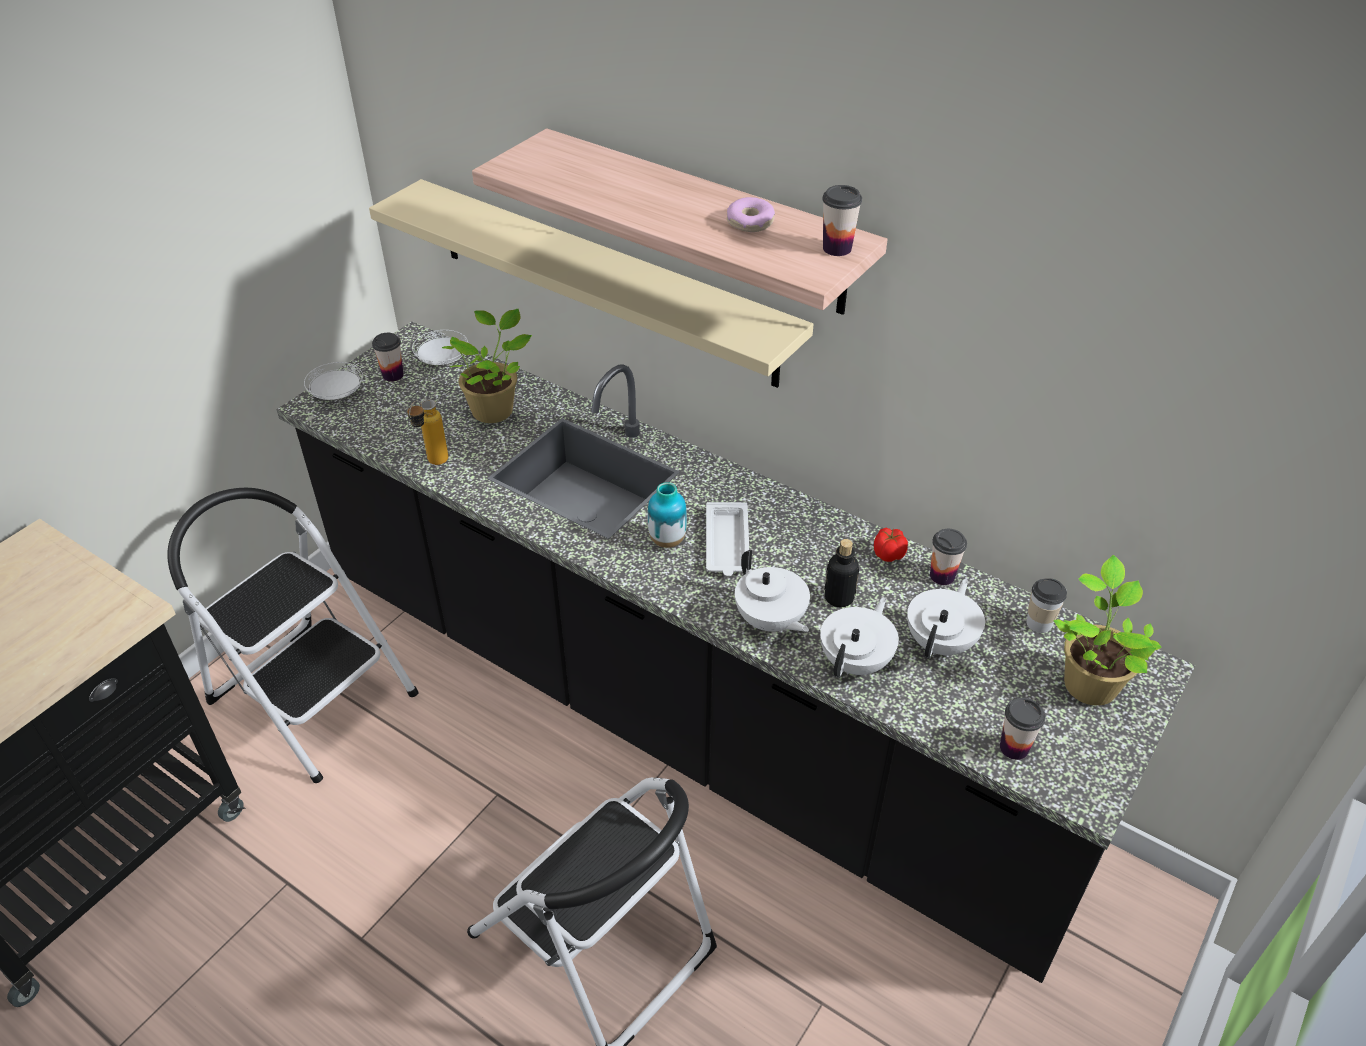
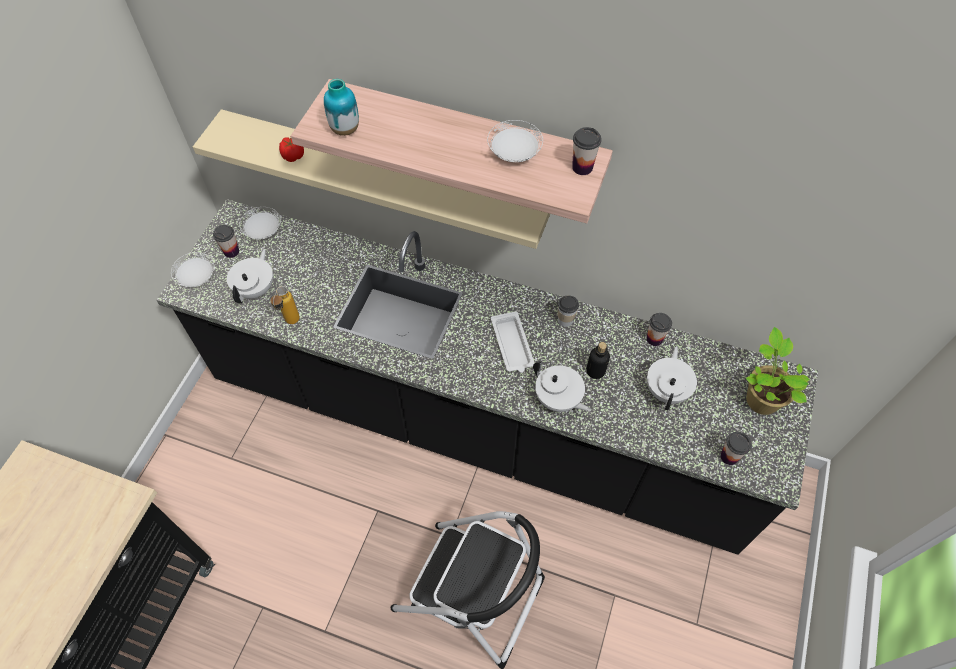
camera: 15 degrees left, 15 degrees up
(309, 695) = (226, 471): step ladder -> none
(494, 409) = (317, 267): potted plant -> none
(667, 540) = (472, 351): vase -> vase (345, 129)
(750, 223) = (514, 153): donut -> white plate
(856, 661) = (620, 417): white teapot -> white teapot (256, 289)
(888, 554) = (616, 329): tomato -> tomato (293, 156)
(1039, 623) = (721, 361): cup -> cup (565, 320)

